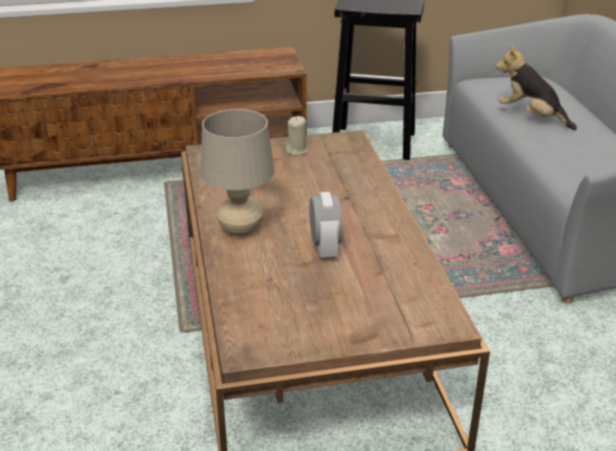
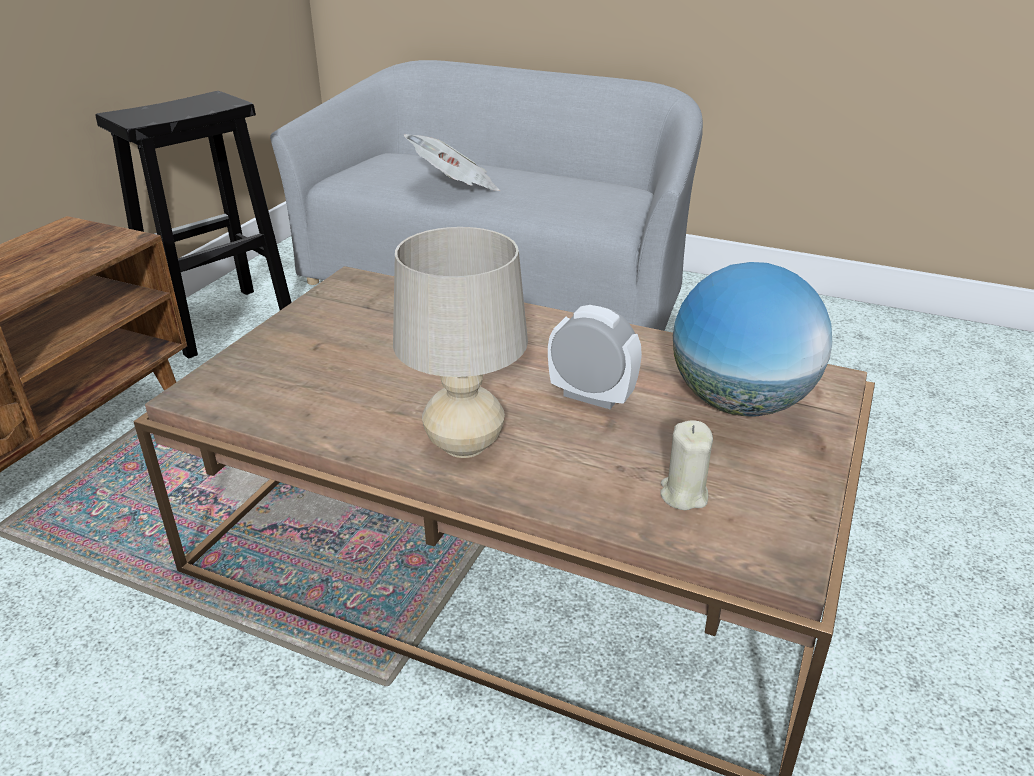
camera: 55 degrees left, 0 degrees up
(297, 151) = (321, 324): beige candle -> beige candle (683, 494)
(377, 298) = (740, 403): none -> globe
(531, 116) = (455, 187): plush toy -> newspaper

